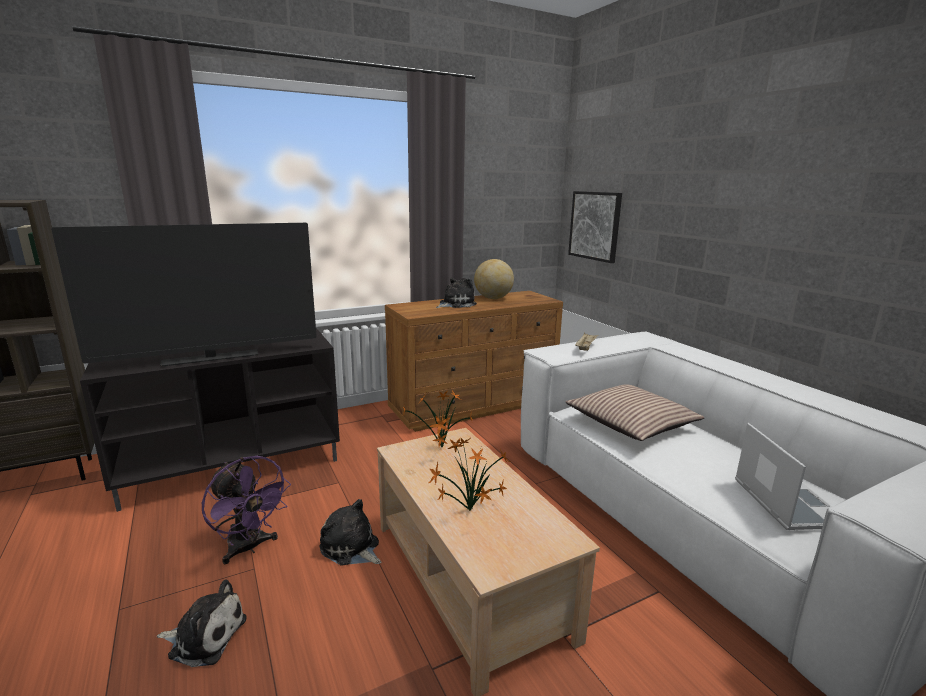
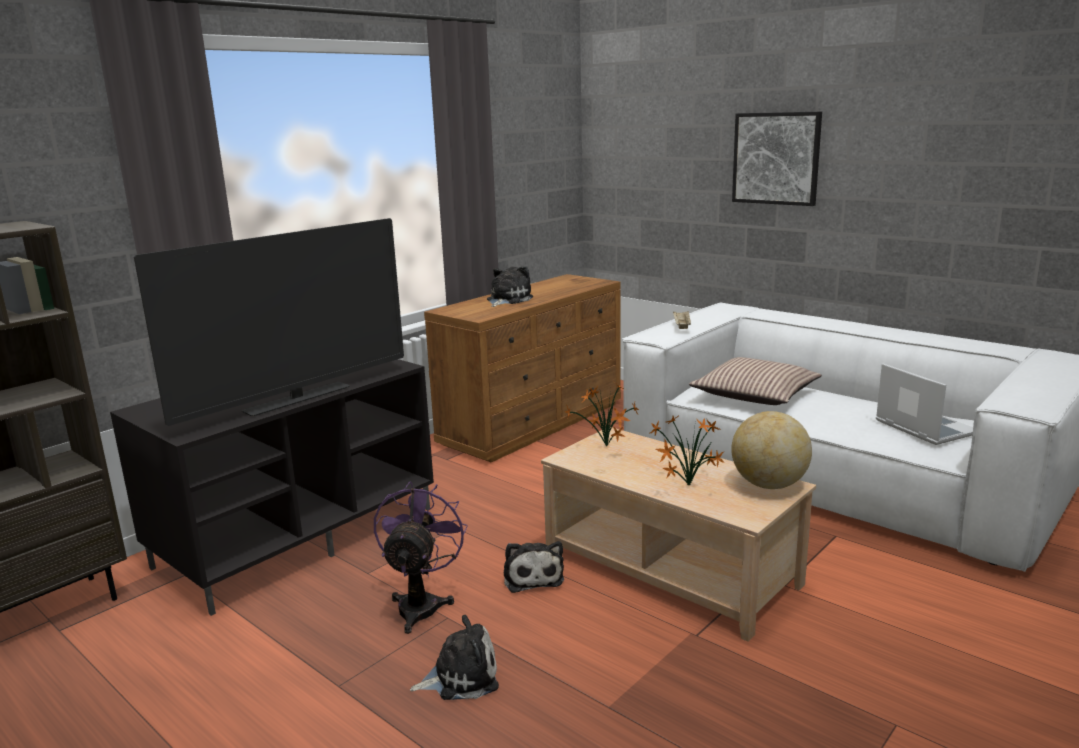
camera: 20 degrees left, 0 degrees up
(249, 548) = (421, 604): purple fan -> purple fan turned 105 degrees counterclockwise
(351, 548) = (532, 576): plush toy -> plush toy turned 120 degrees counterclockwise
(493, 298) = (540, 288): globe -> globe (768, 485)
(595, 225) = (634, 188): picture -> picture (776, 158)

